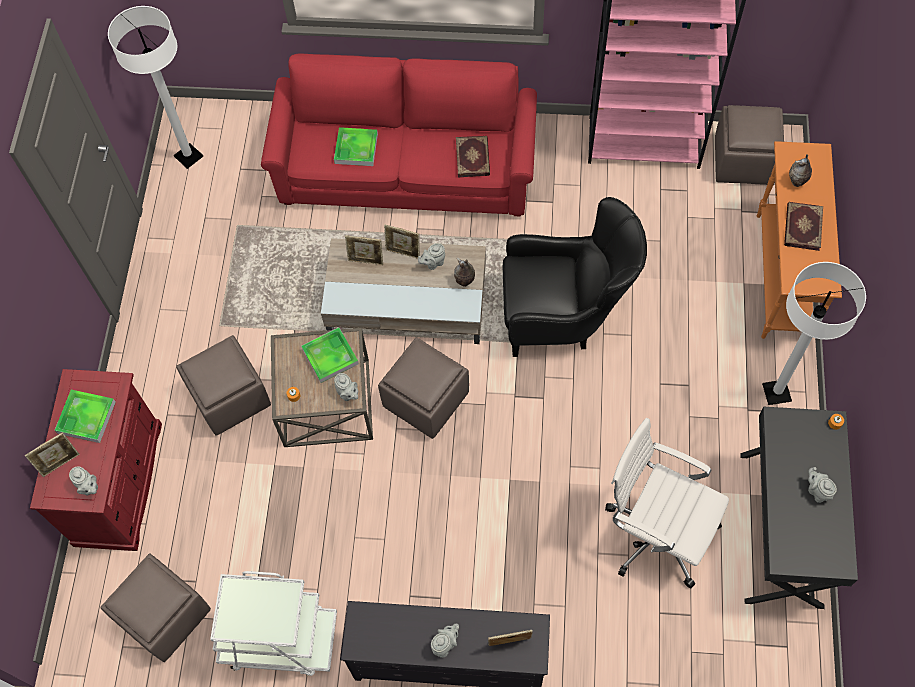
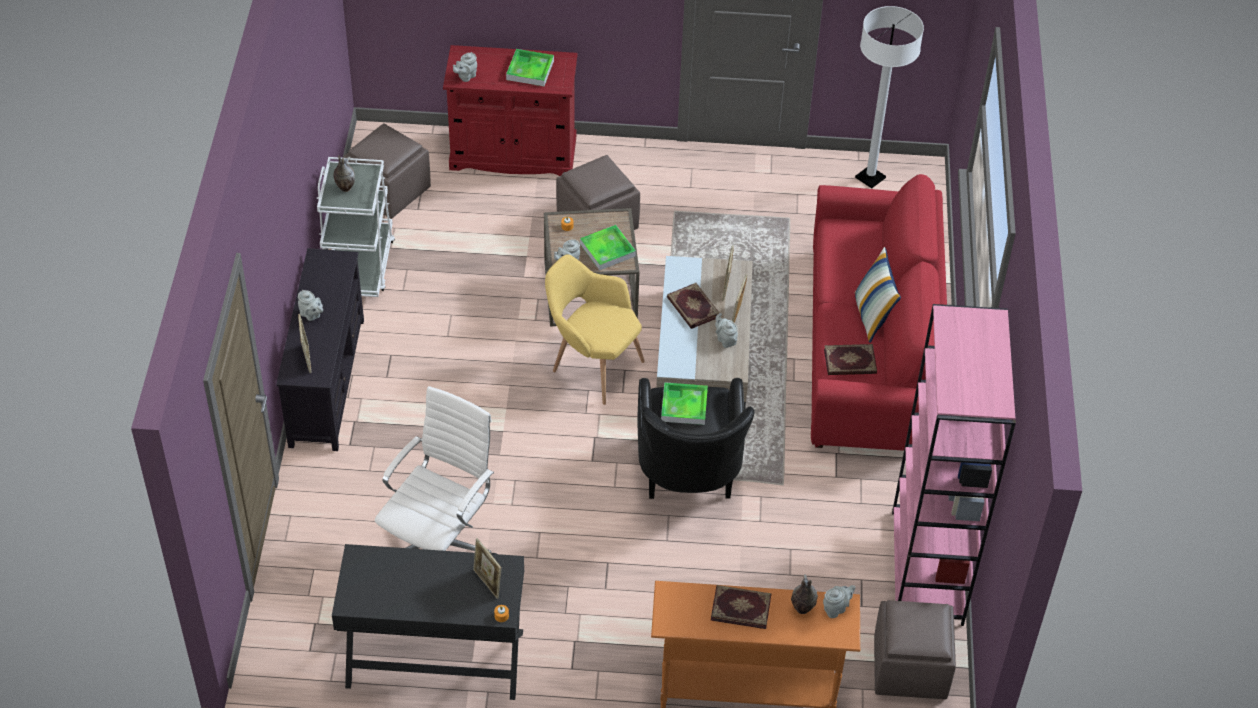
camera: 85 degrees right, 15 degrees down
(60, 463) = (488, 58): picture frame -> picture frame (487, 583)
(356, 148) = (854, 268): tray -> tray (684, 406)
(392, 290) = (692, 308): none -> book
(417, 137) = (873, 316): none -> pillow
(425, 399) = (592, 365): brown ottoman -> yellow armchair
(464, 282) = (703, 364): vase -> vase (344, 188)
(776, 393) = (595, 670): white floor lamp -> none
(817, 491) = (427, 592): grey teapot -> grey teapot (836, 608)

